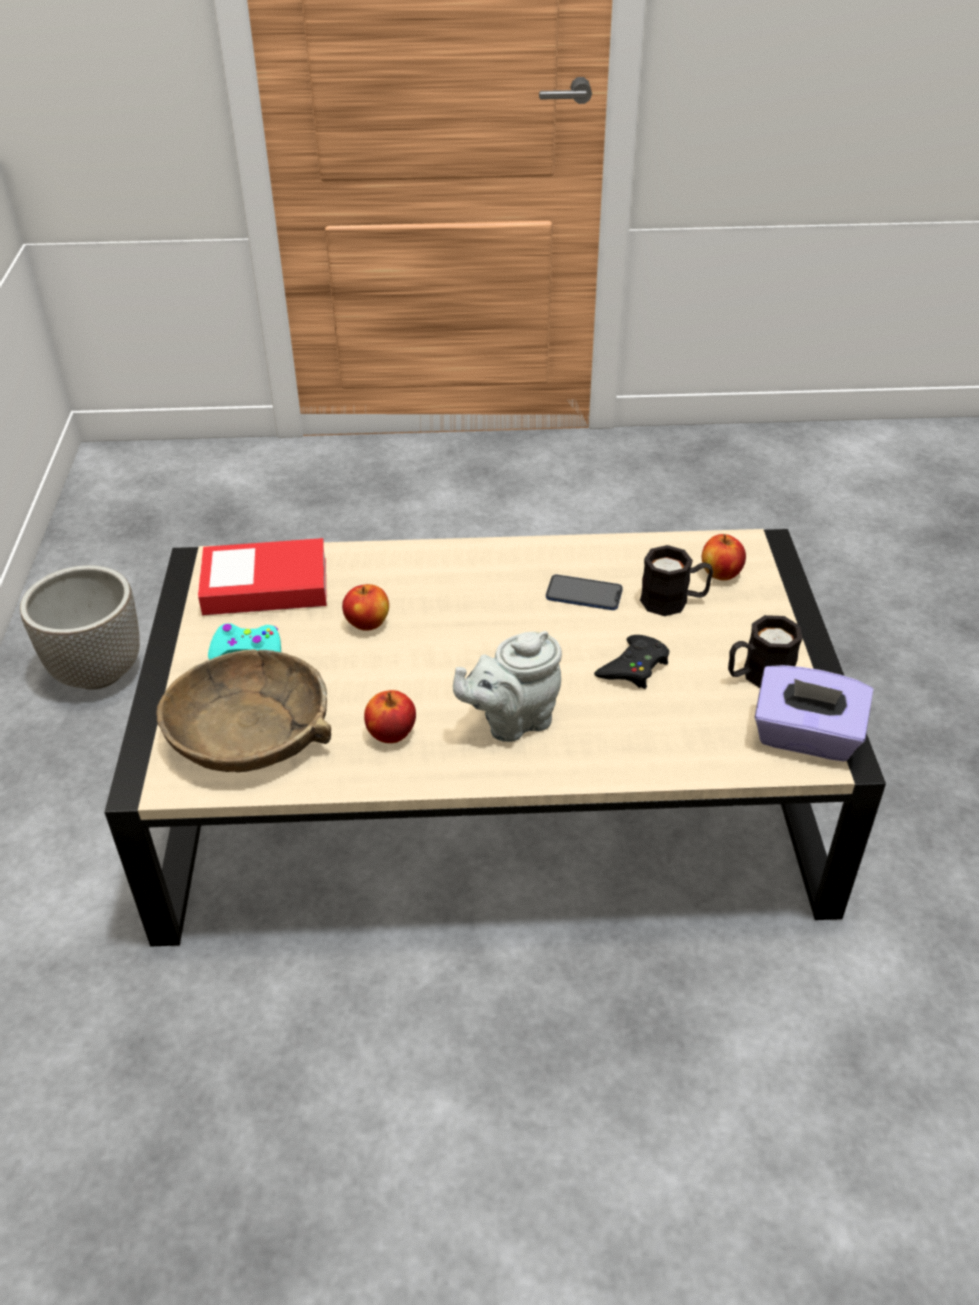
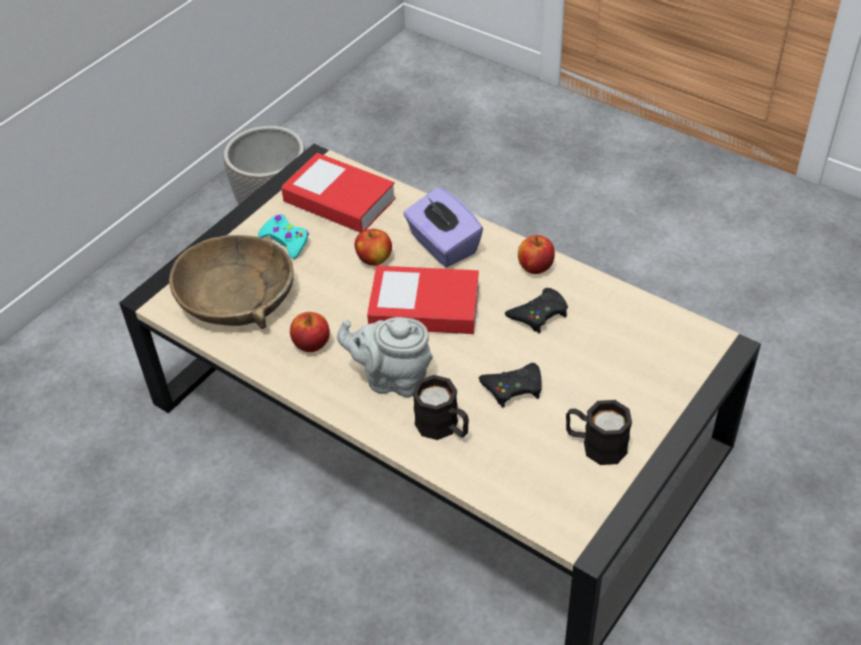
camera: 40 degrees right, 5 degrees up
(470, 642) = (424, 308): none -> book
(584, 594) = (539, 314): phone -> black game controller
(674, 601) = (598, 354): black mug -> black mug (443, 427)
(721, 574) = (659, 352): apple -> apple (535, 267)
(805, 737) = (576, 510): purple tissue box -> purple tissue box (443, 245)

